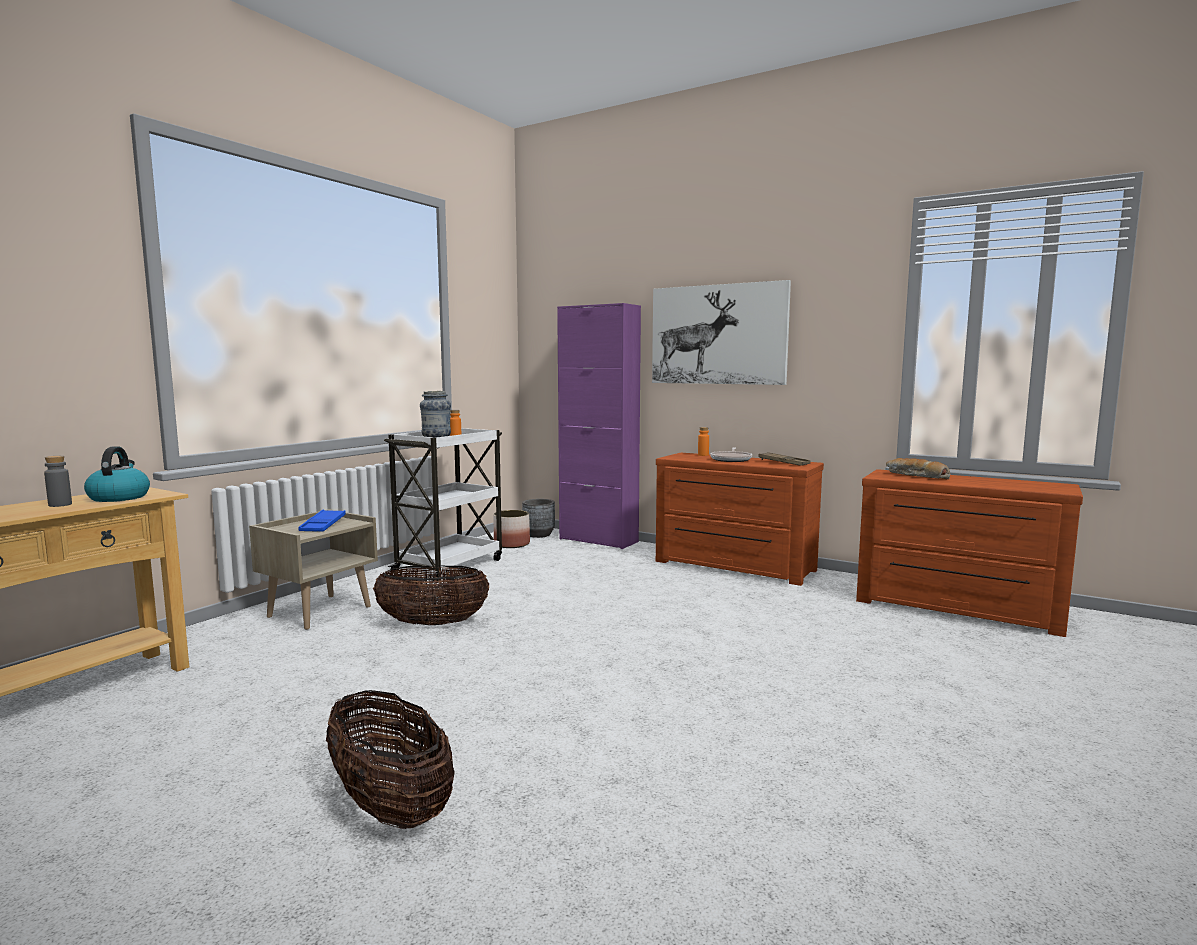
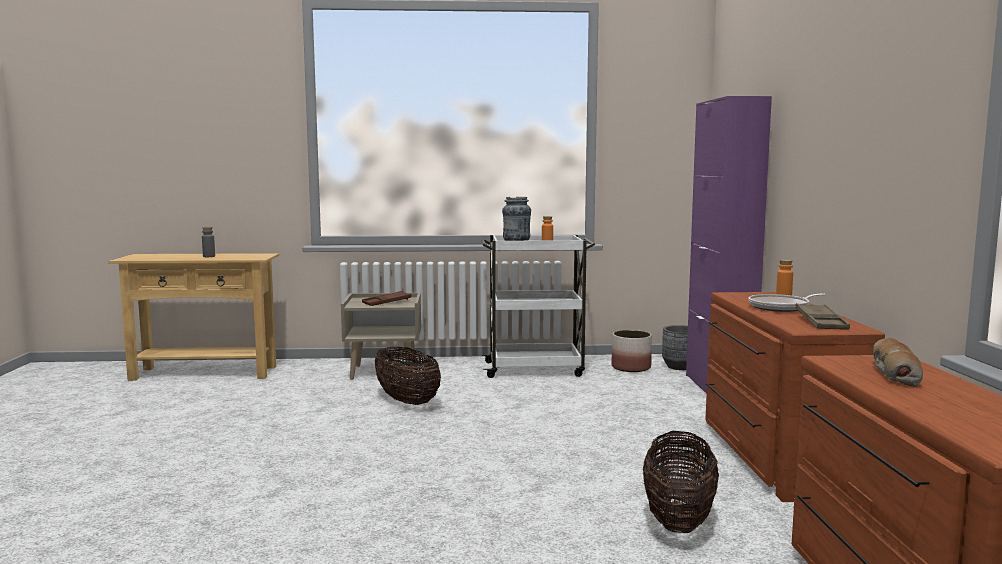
camera: 55 degrees right, 0 degrees up
(119, 497) = (239, 257): kettle -> none
(323, 525) = (386, 302): blue tray -> brown tray
(390, 806) = (134, 473): basket -> basket (678, 519)
(718, 334) = (823, 132): picture -> none

